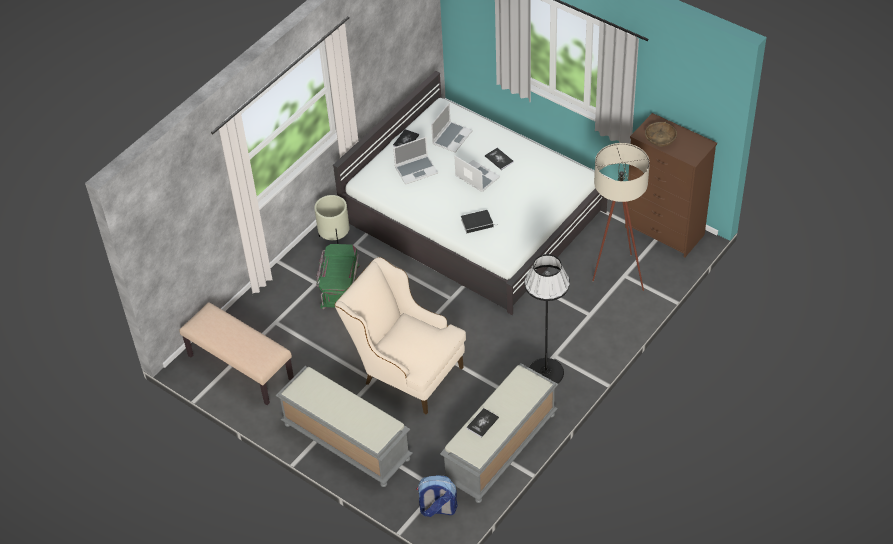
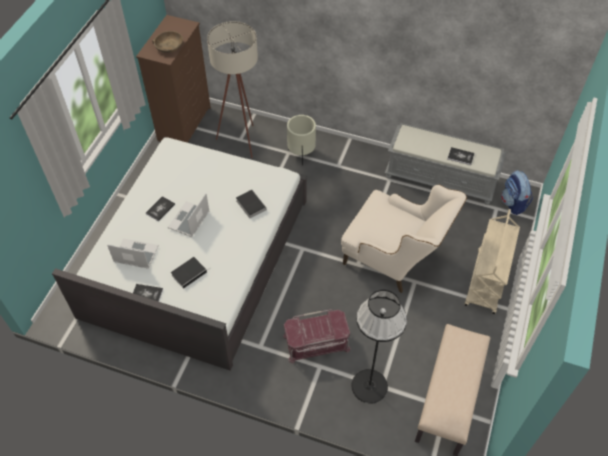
camera: 110 degrees left, 5 degrees up
(335, 239) = (256, 367): beige planter -> beige planter (301, 154)
(339, 285) = (316, 343): green storage box -> red storage box
(345, 442) = (486, 282): grey bench -> beige cart
(405, 371) = (394, 260): beige armchair -> beige armchair turned 75 degrees counterclockwise
(416, 170) = (189, 273): laptop -> book
(546, 372) = (356, 167): black floor lamp -> black floor lamp (369, 386)

